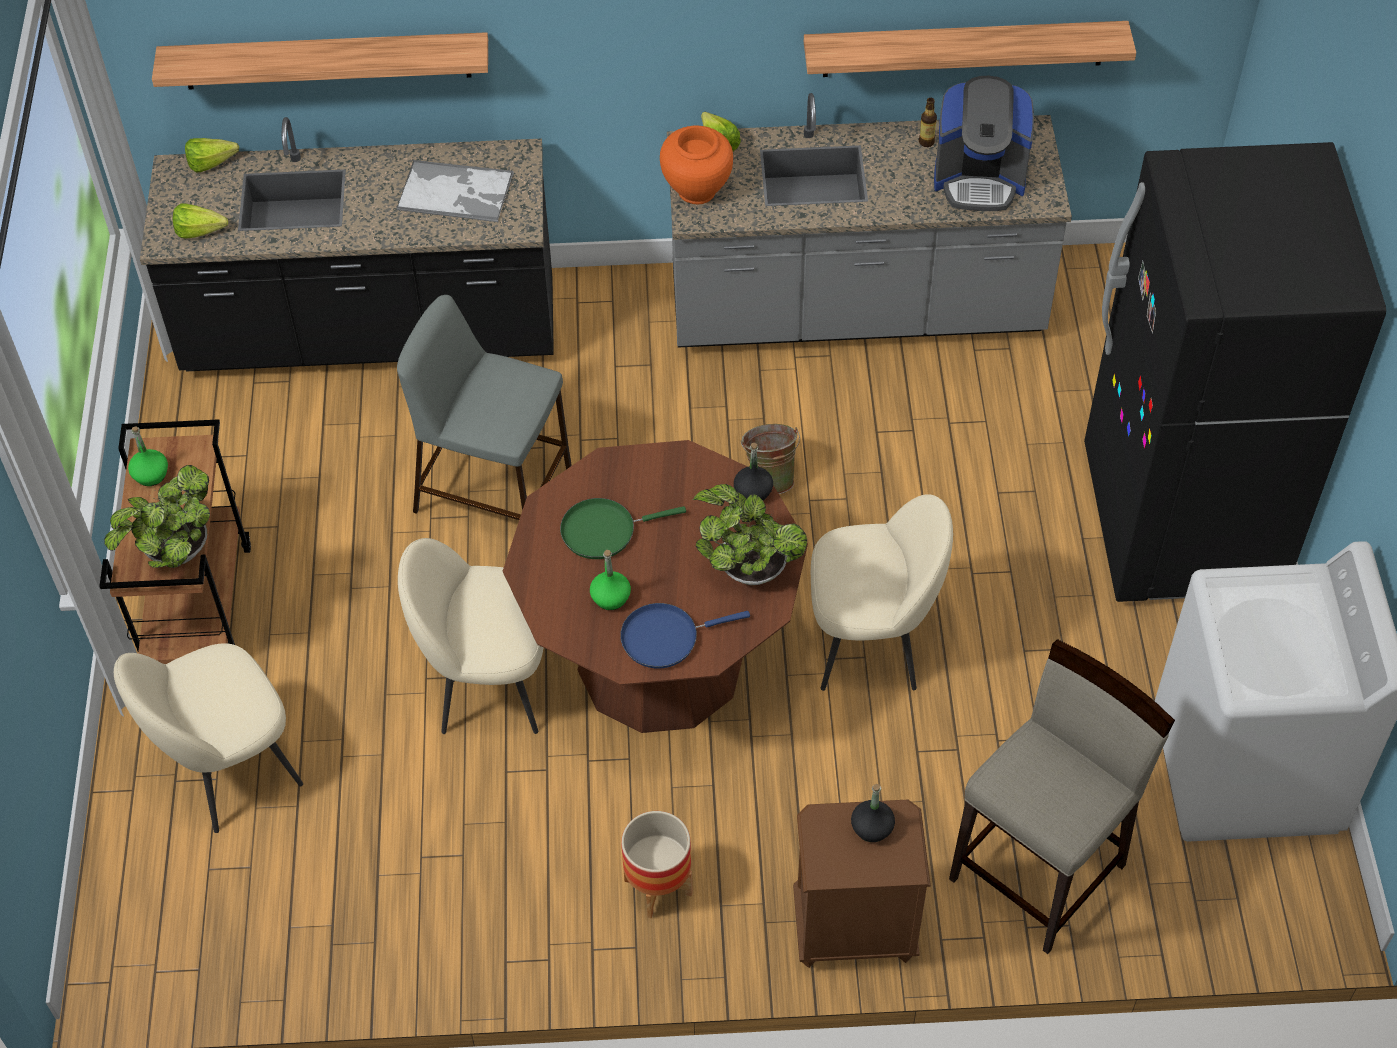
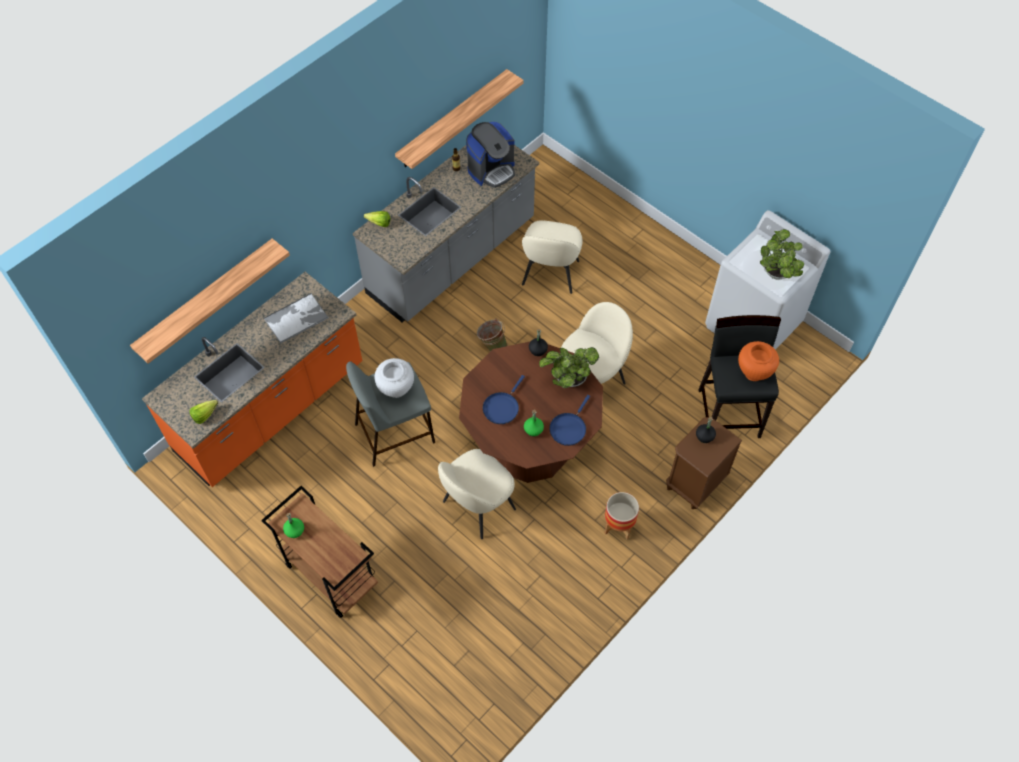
camera: 45 degrees left, 5 degrees up
(175, 554) = (344, 553): potted plant -> potted plant (777, 275)
(215, 164) = (175, 381): lettuce -> none
(228, 768) = (416, 622): beige chair -> beige chair (550, 274)
(371, 333) = (271, 409): black counter -> orange counter
(496, 396) = (396, 389): none -> white vase
(603, 531) = (502, 407): green frying pan -> blue frying pan
(697, 191) = (393, 249): orange vase -> orange vase (754, 373)
(1039, 871) = (729, 412): beige stool -> black stool
(1180, 522) = (645, 254): black fridge -> none

